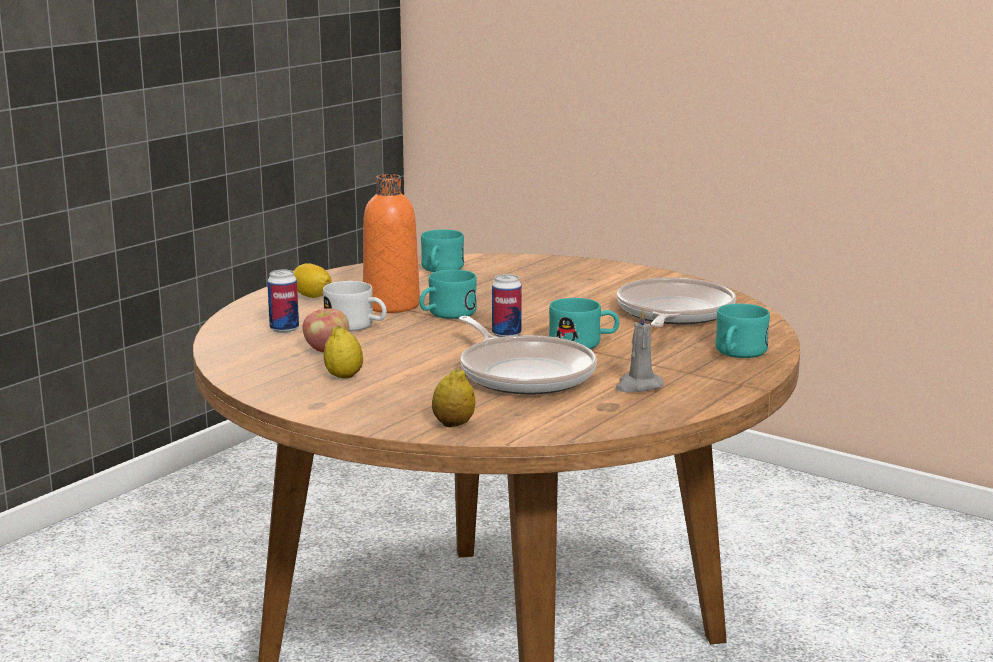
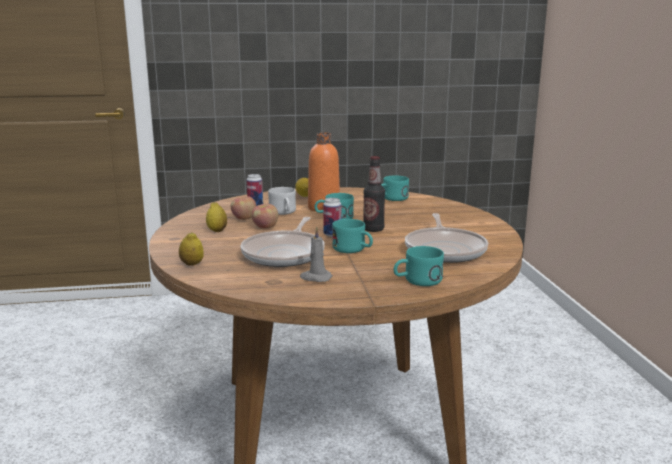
camera: 45 degrees right, 0 degrees up
(395, 352) = (265, 227): none -> apple
(535, 314) = (373, 229): none -> bottle
(673, 313) = (445, 250): frying pan -> frying pan turned 120 degrees clockwise

